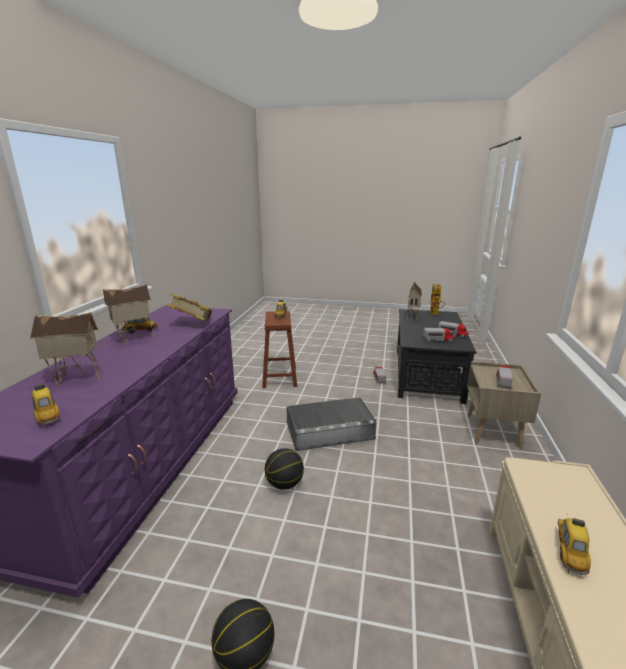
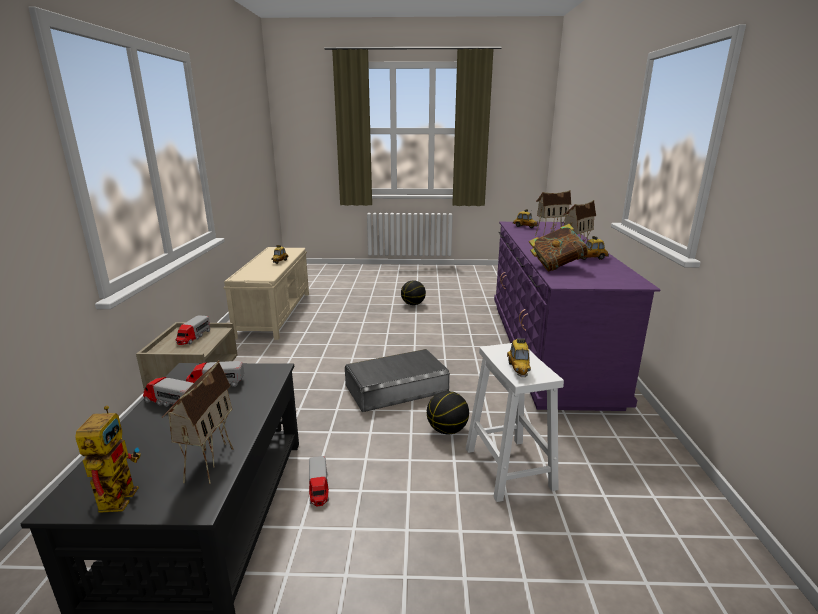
camera: 170 degrees right, 0 degrees up
(280, 378) = (508, 467): brown stool -> white stool
(284, 484) = (423, 347): basketball -> basketball (446, 430)

